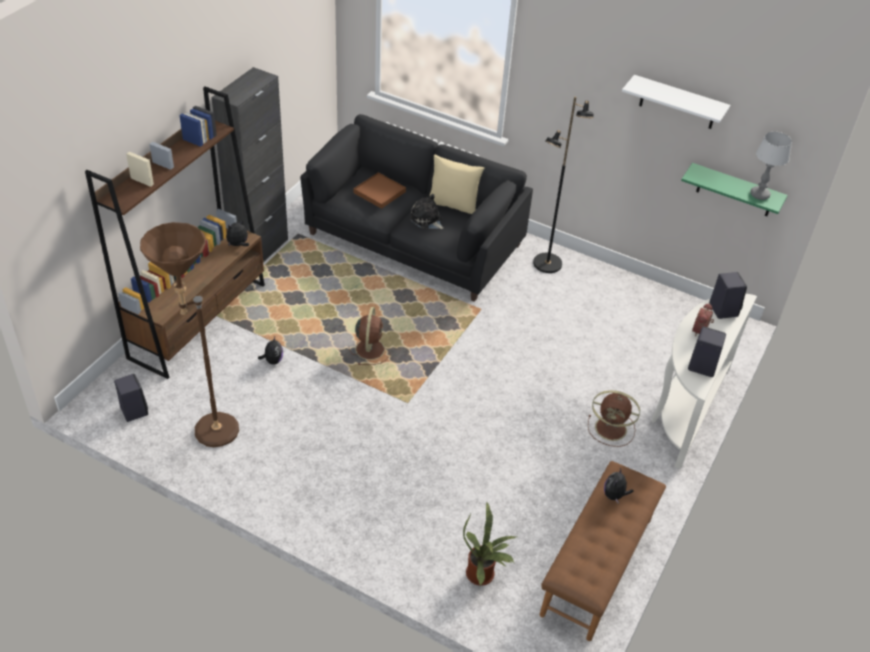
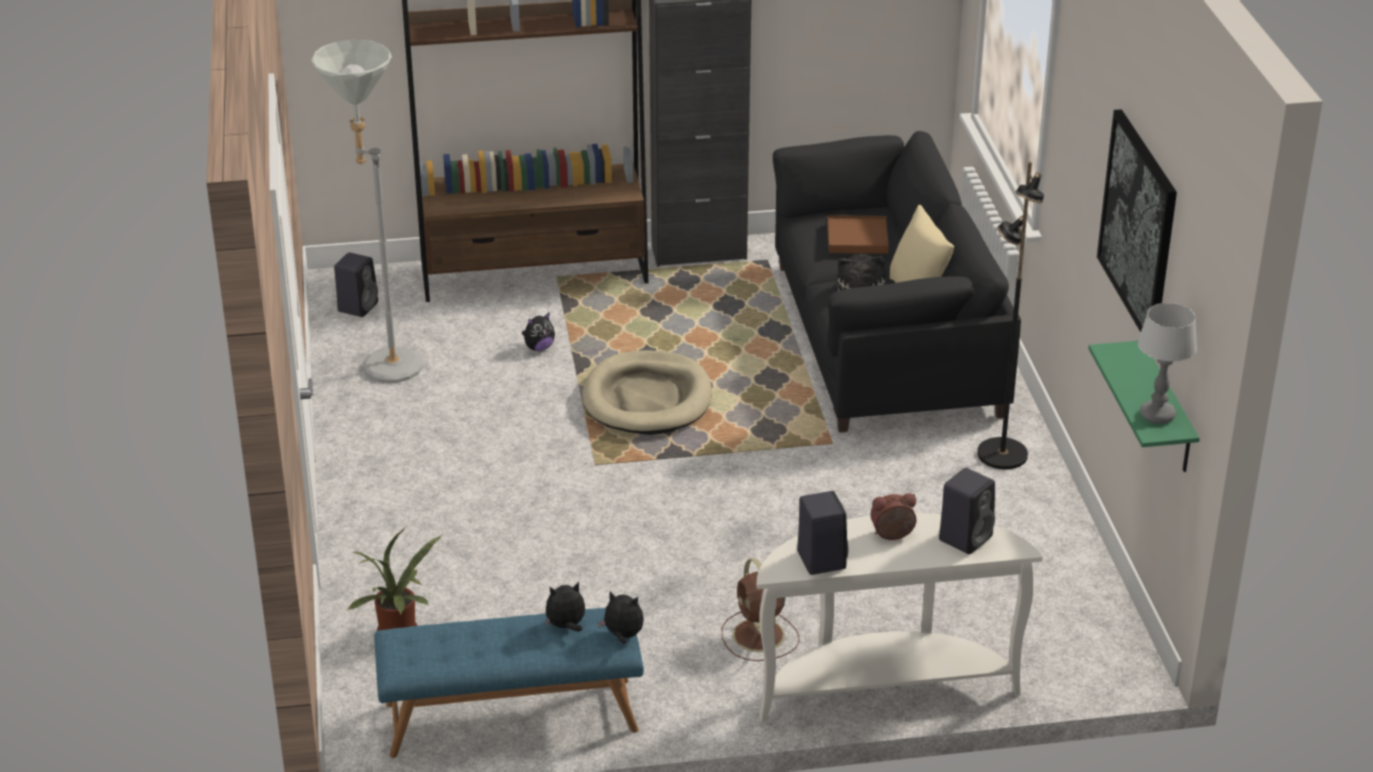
camera: 55 degrees right, 10 degrees down
(207, 433) = (382, 363): brown floor lamp -> grey floor lamp
(238, 245) = (608, 195): plush toy -> plush toy (623, 636)
(370, 348) = (647, 399): brown fan -> beige dog bed
(598, 566) = (511, 718): brown bench -> blue bench
(678, 103) = (1138, 225): white shelf -> picture

